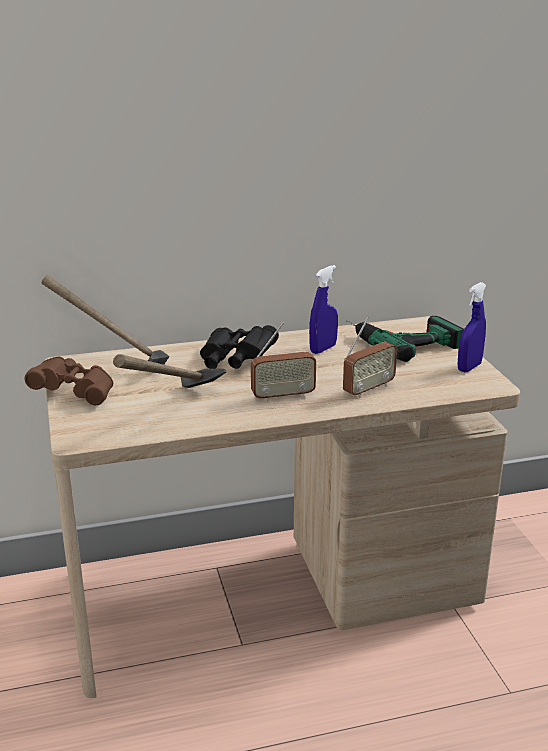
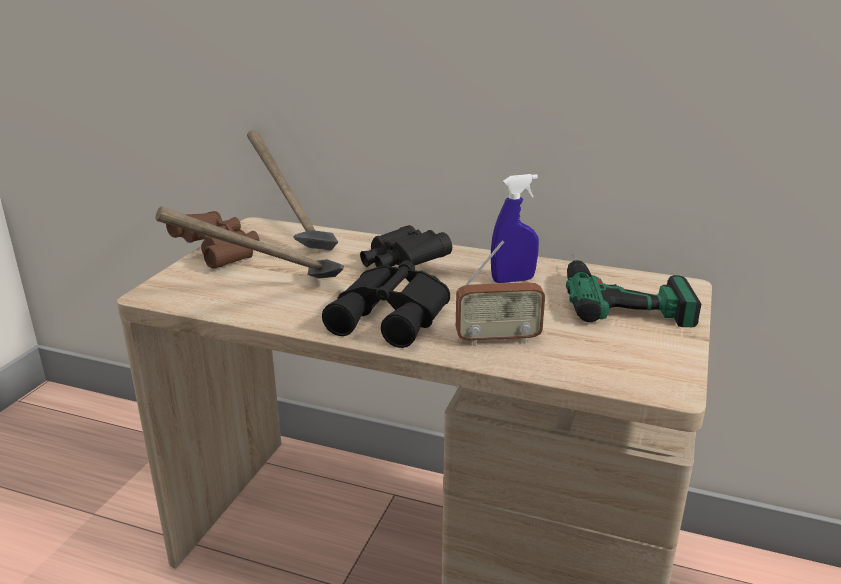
camera: 35 degrees right, 0 degrees up
(283, 396) = (393, 316): radio -> black binoculars
(469, 367) = (668, 355): blue spray bottle -> none

